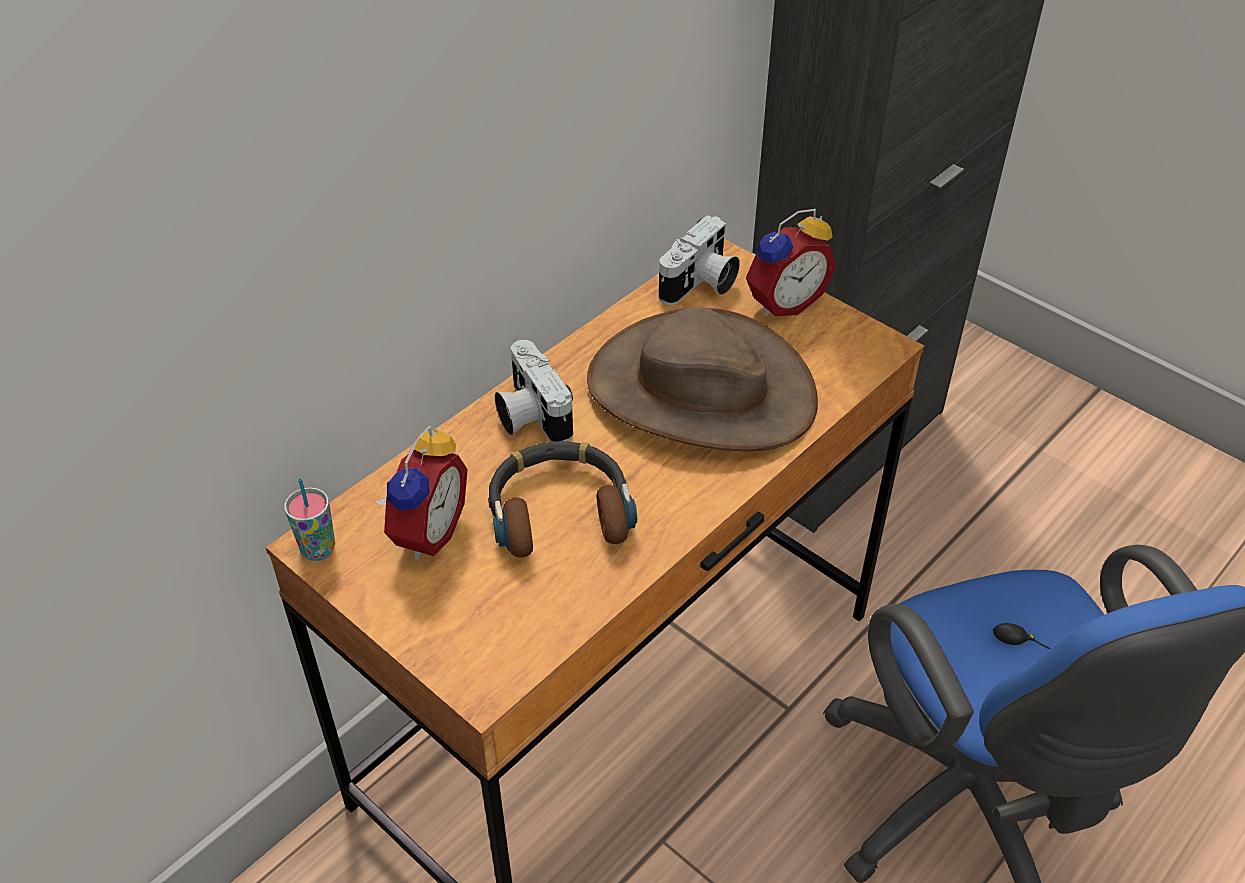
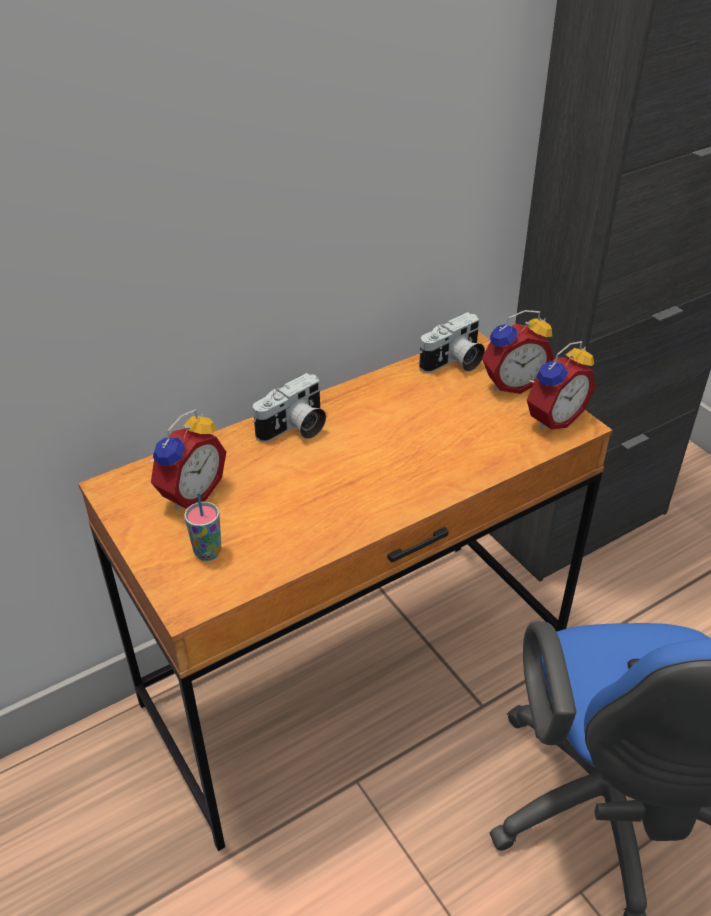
camera: 15 degrees right, 5 degrees down
(318, 549) = (112, 491): cup -> cup (208, 552)
(529, 415) = (295, 429): camera -> camera turned 120 degrees counterclockwise
(560, 510) = (290, 495): headphones -> none
(700, 390) = (426, 433): brown hat -> none
(848, 342) = (552, 418): none -> alarm clock

